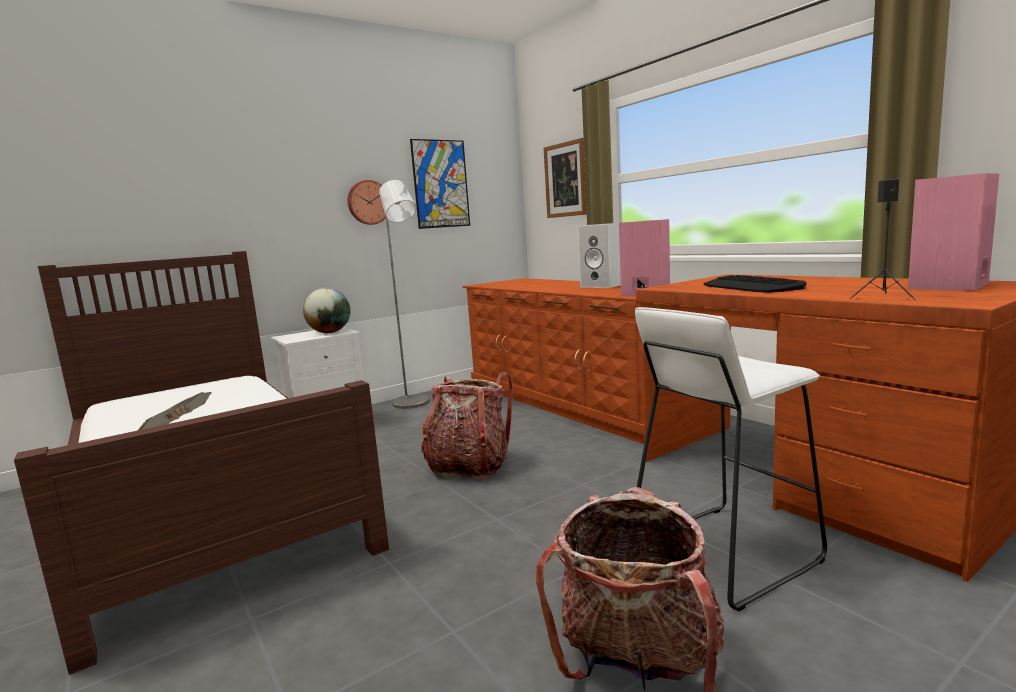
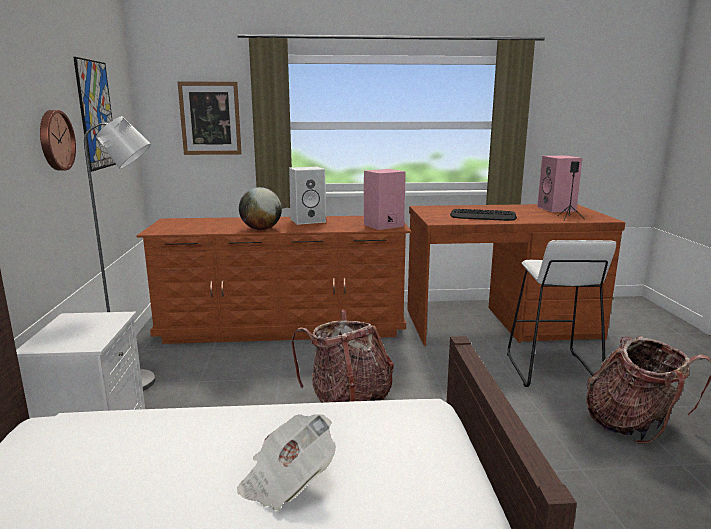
camera: 60 degrees left, 5 degrees up
(330, 332) = (95, 323): globe -> globe (261, 229)

